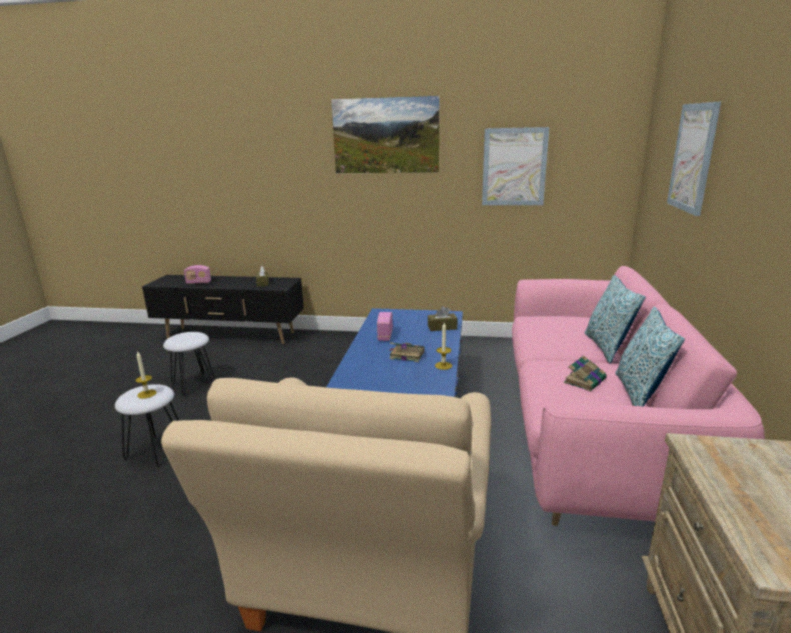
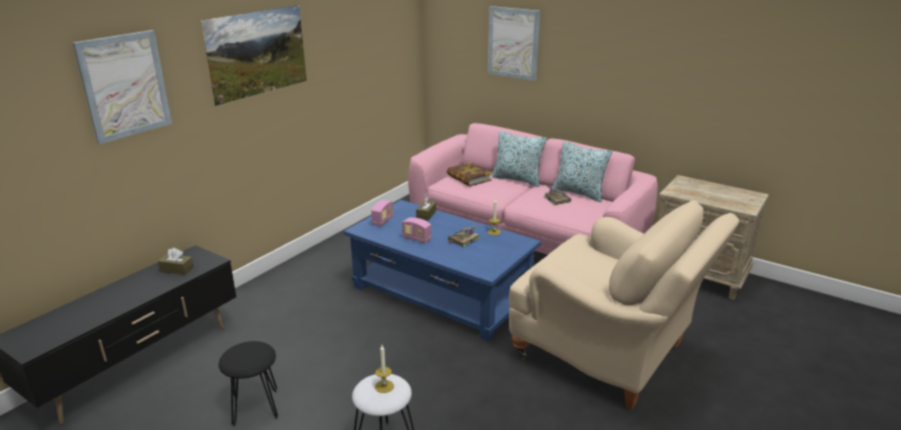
camera: 65 degrees left, 5 degrees up
(194, 385) = (255, 407): white stool -> black stool
(198, 283) = (93, 313): radio -> radio (383, 221)
(514, 167) = (357, 62): picture -> picture (125, 86)
(558, 323) = (468, 178): none -> book

